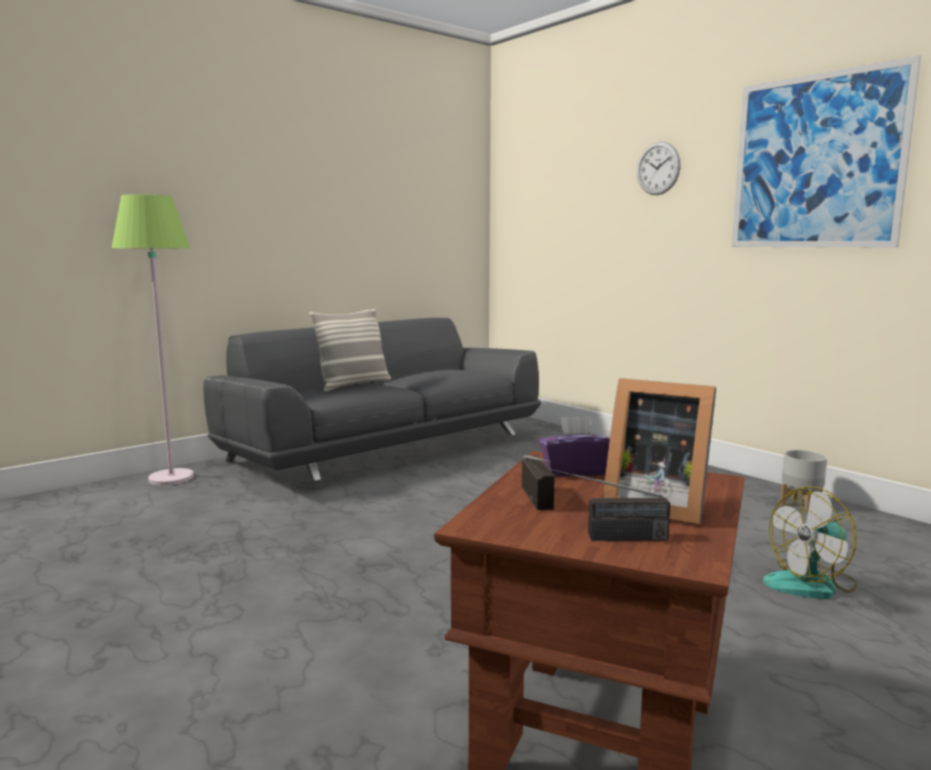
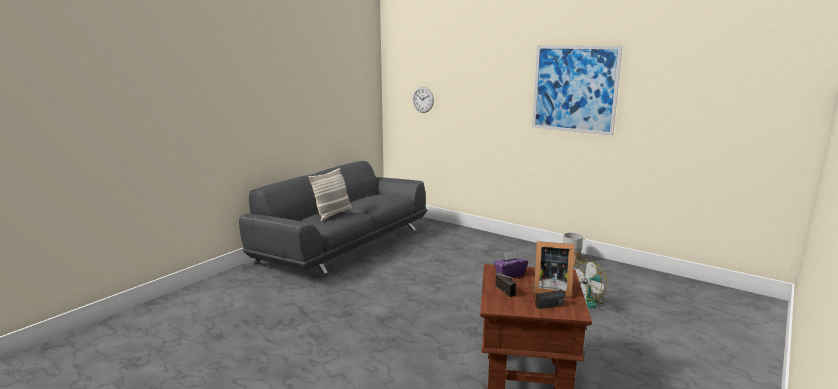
camera: 15 degrees left, 5 degrees up
(171, 478) = (229, 279): green floor lamp -> none
(658, 168) = (490, 81): wall clock -> wall clock (423, 99)

